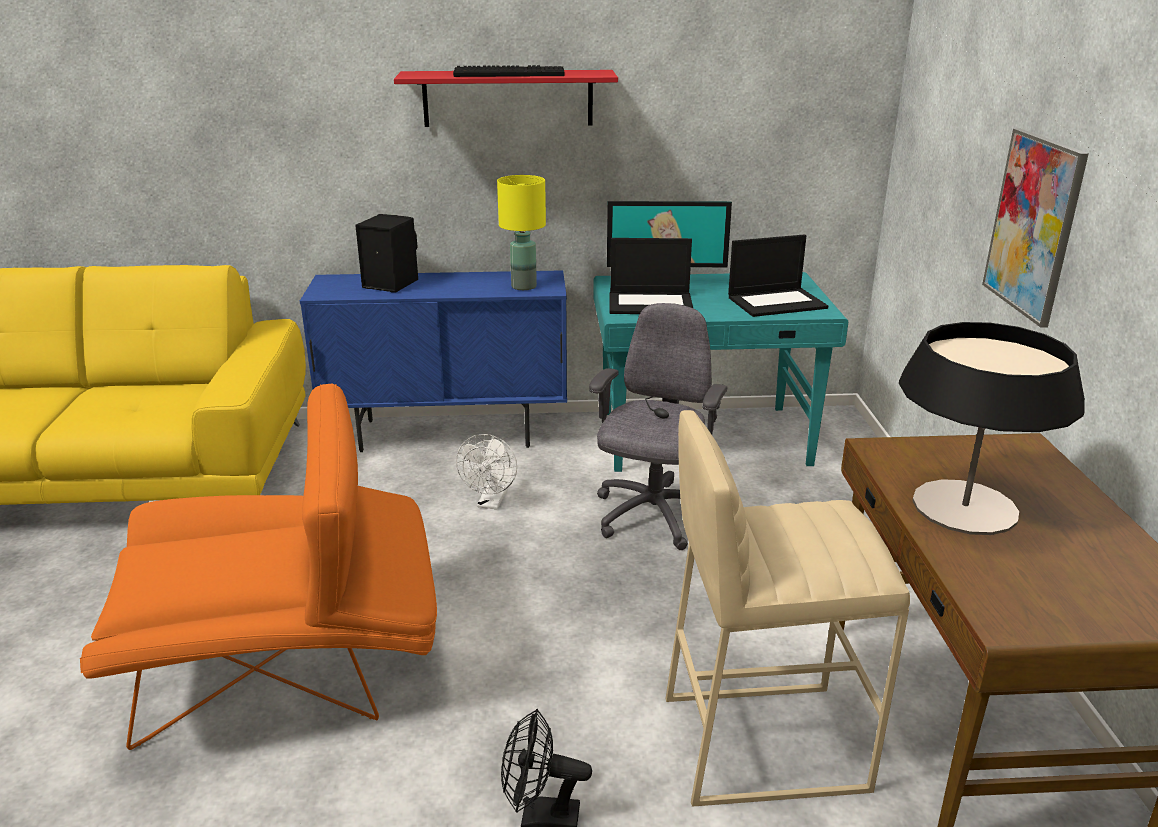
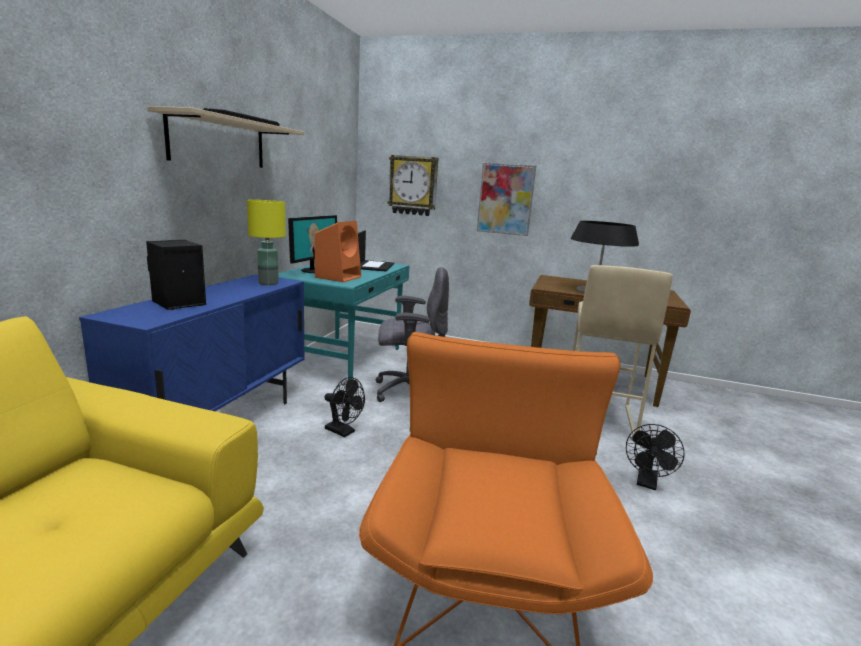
camera: 70 degrees left, 10 degrees down
(491, 503) = (343, 432): white fan -> black fan
(508, 98) = (218, 142): red shelf -> beige shelf
(651, 303) = (338, 277): laptop -> orange speaker
(653, 516) = (408, 391): grey office chair -> grey office chair turned 135 degrees clockwise
(938, 158) = (413, 185): none -> wall clock

